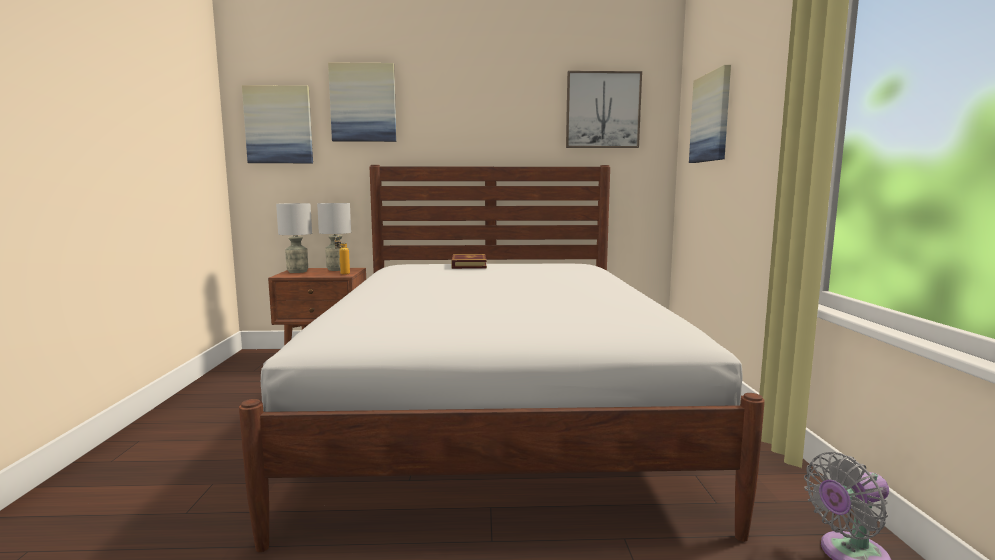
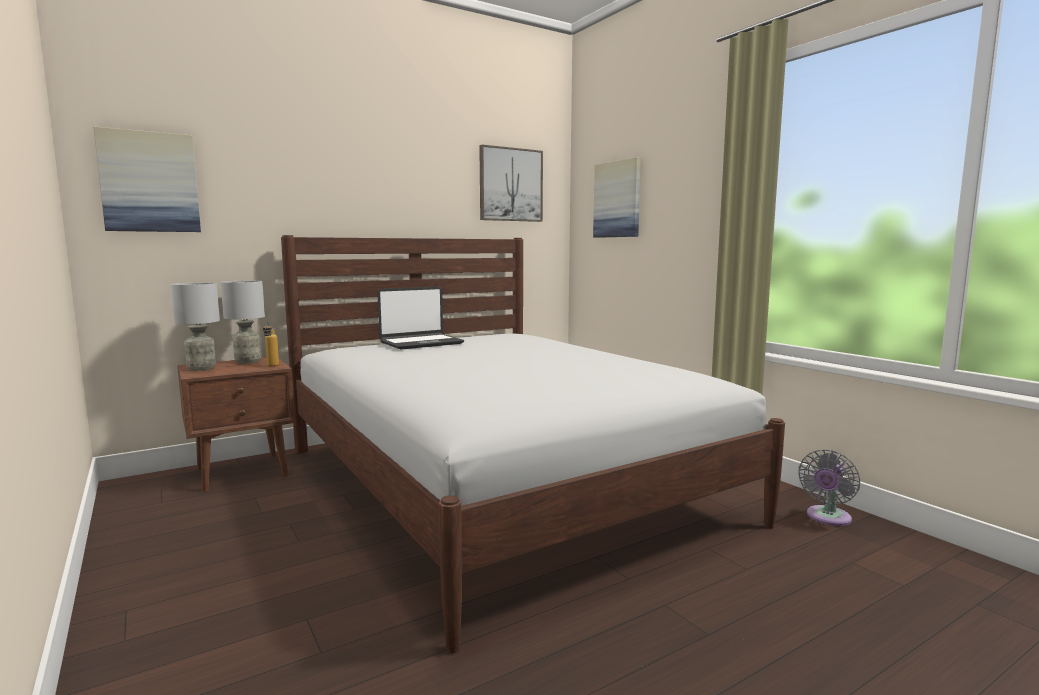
camera: 30 degrees left, 0 degrees up
(363, 103) = (265, 161): picture -> none
(469, 265) = (421, 343): book -> laptop

